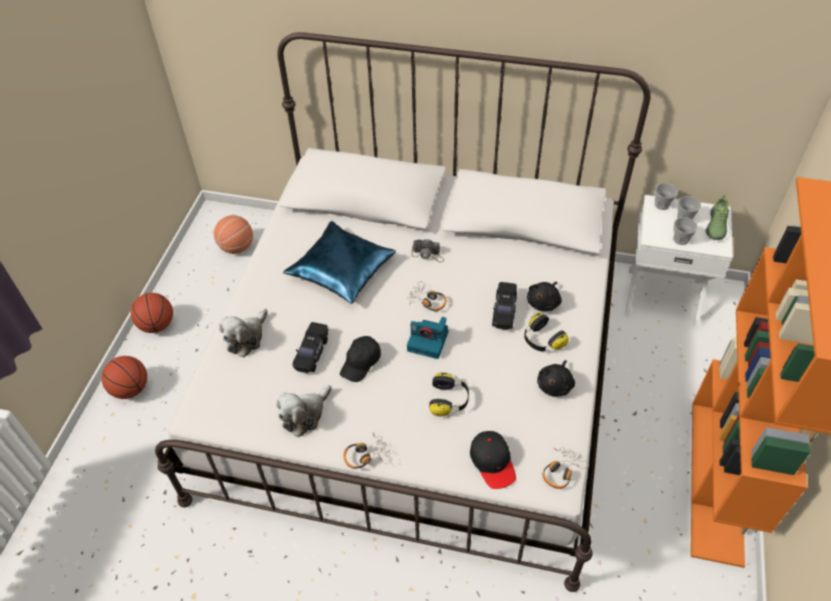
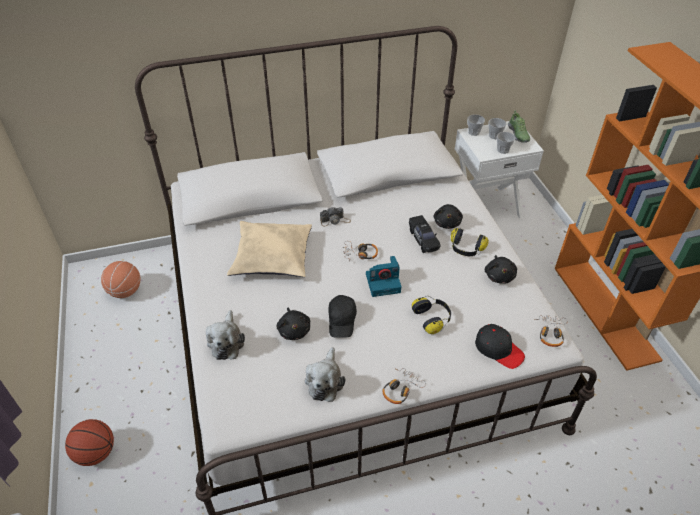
camera: 30 degrees left, 5 degrees down
(157, 325) = (87, 386): basketball -> none
(311, 353) = (294, 330): black toy car -> black plush toy
(341, 270) = (272, 257): blue pillow -> beige pillow

